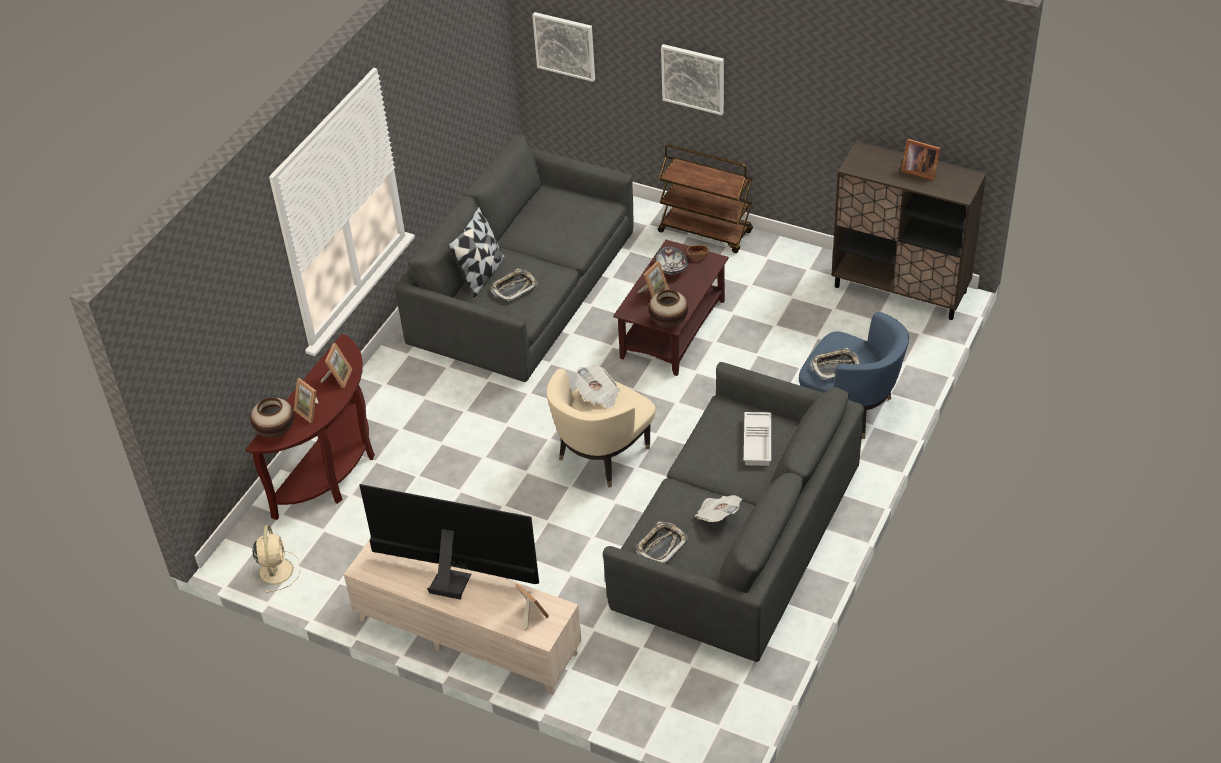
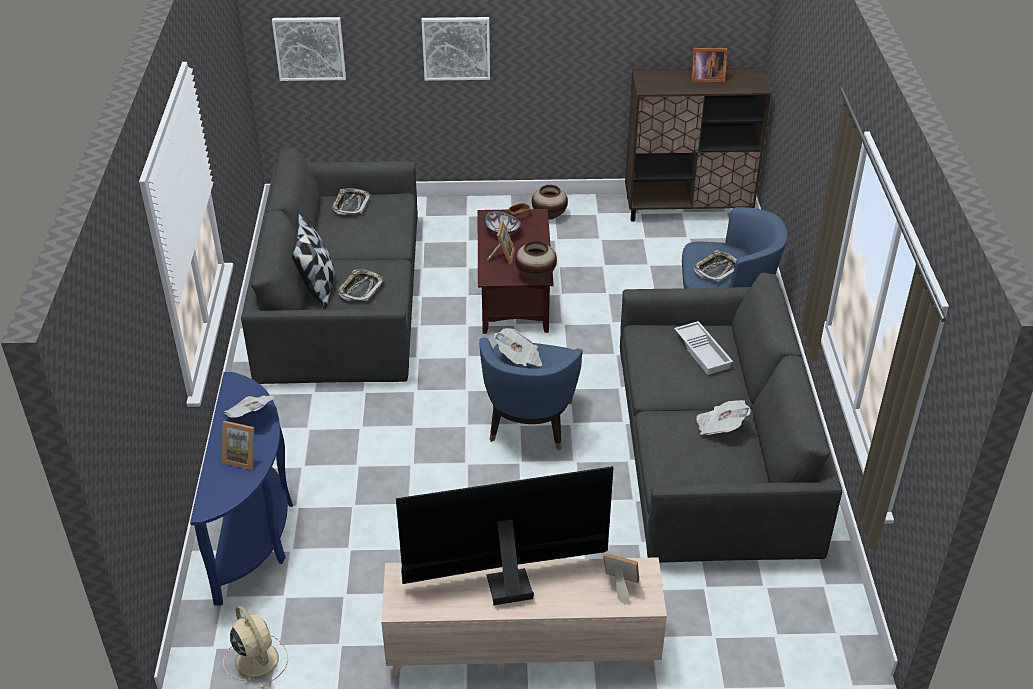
camera: 30 degrees left, 5 degrees down
(276, 431) = (215, 491): vase -> vase (549, 215)
(333, 471) = (255, 532): brown console table -> blue console table
(338, 377) = (251, 415): picture frame -> newspaper
(602, 455) = (530, 423): beige armchair -> blue armchair
(661, 546) = (690, 473): tray -> tray (351, 204)
(706, 232) = (483, 208): brown cart -> none

